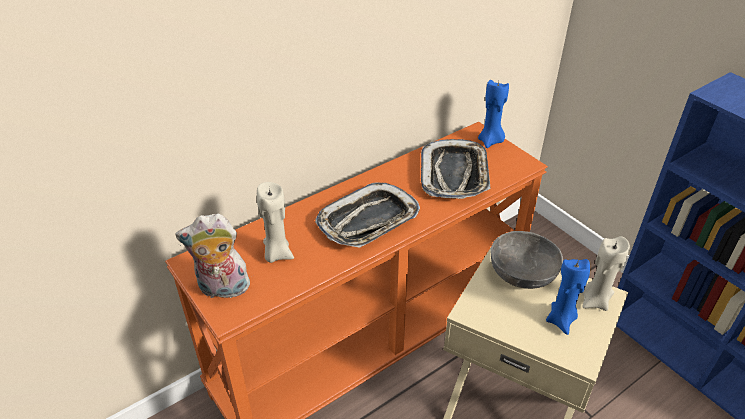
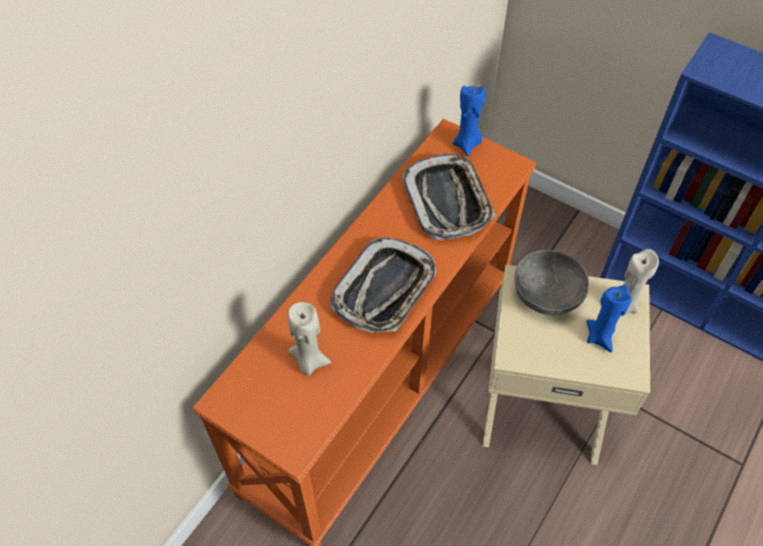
camera: 20 degrees left, 15 degrees up
(222, 289) = (274, 423): plush toy -> none

